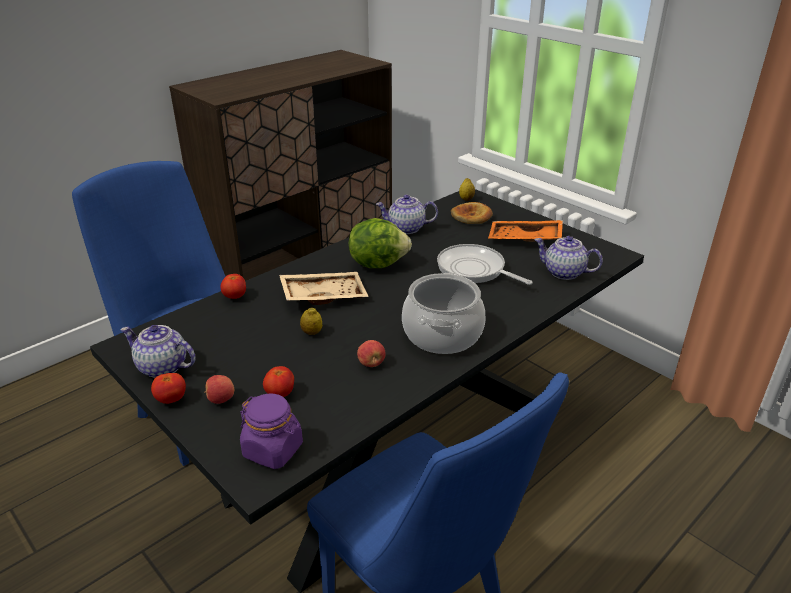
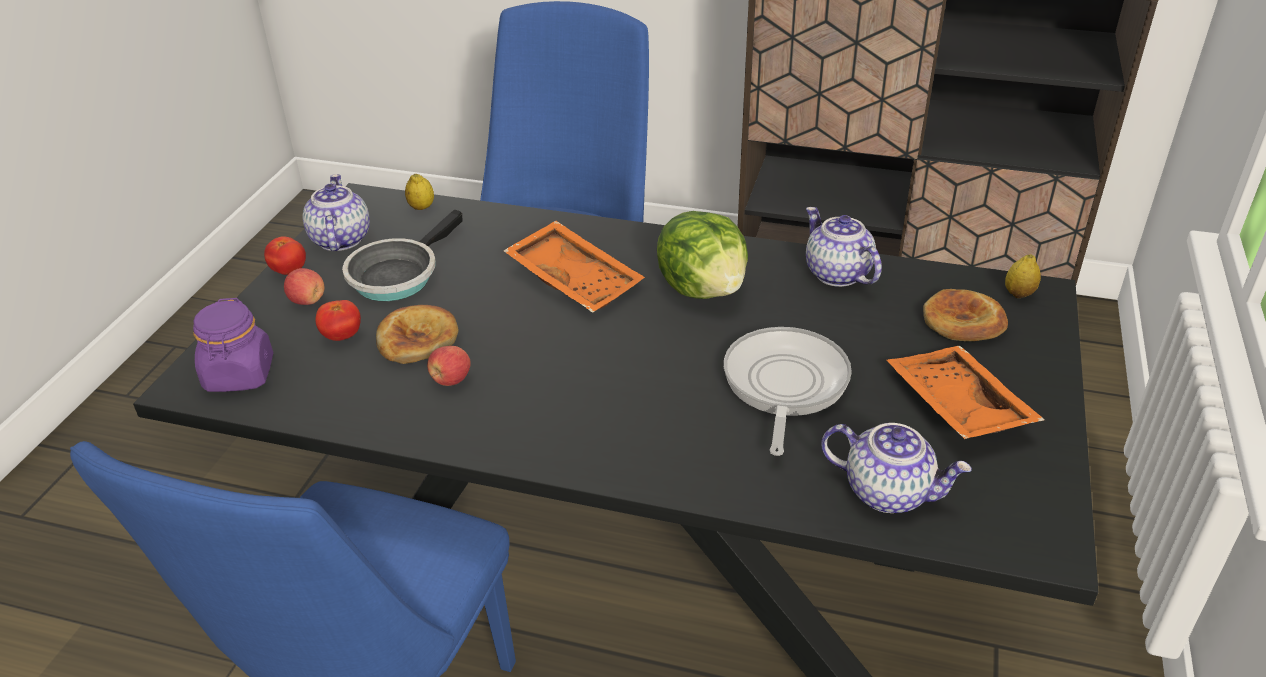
camera: 60 degrees right, 5 degrees up
(235, 297) = (512, 219): tomato -> none
(238, 354) = (397, 275): none -> frying pan
(312, 332) = (482, 306): lemon -> lemon (421, 207)
(317, 364) = (417, 338): none -> bread
(323, 295) = (576, 279): beige tray -> orange tray
(442, 334) = (570, 416): cooking pot -> none
(563, 273) = (888, 491): teapot -> teapot turned 120 degrees clockwise

